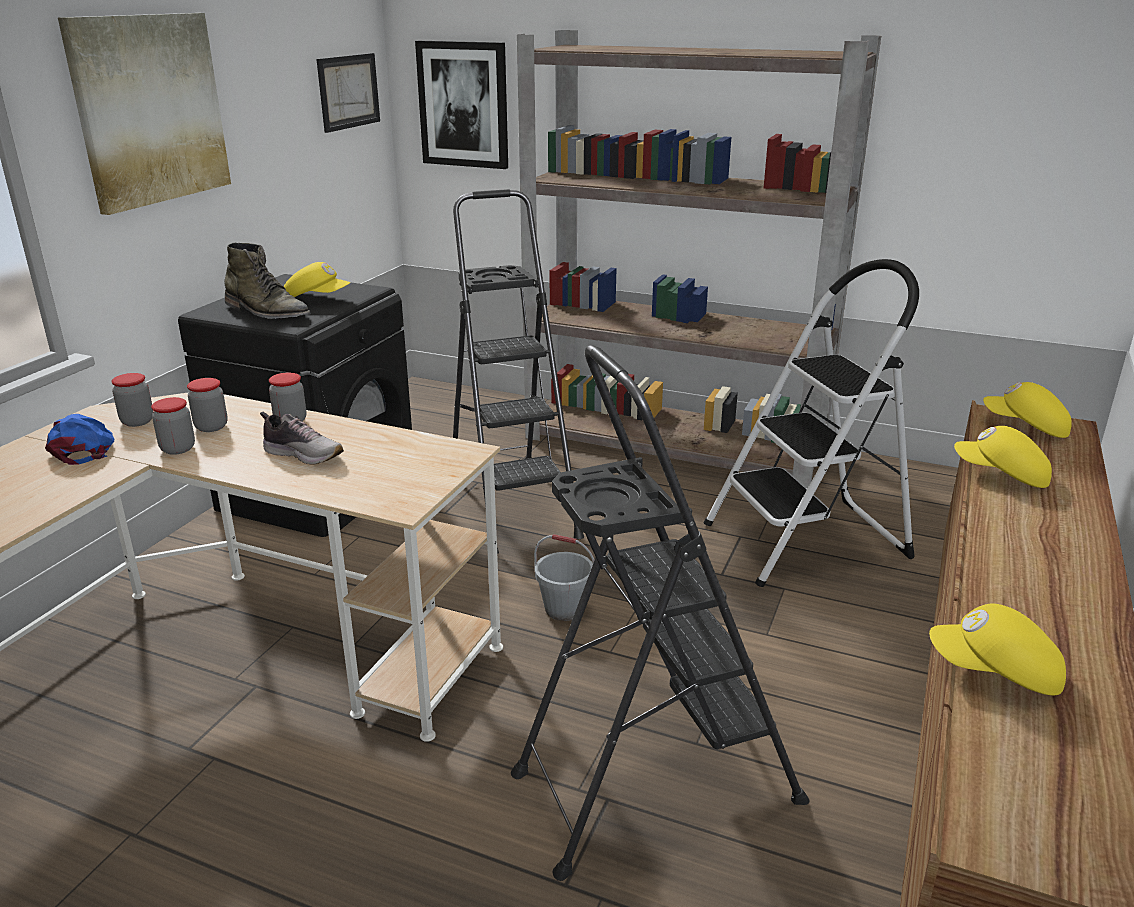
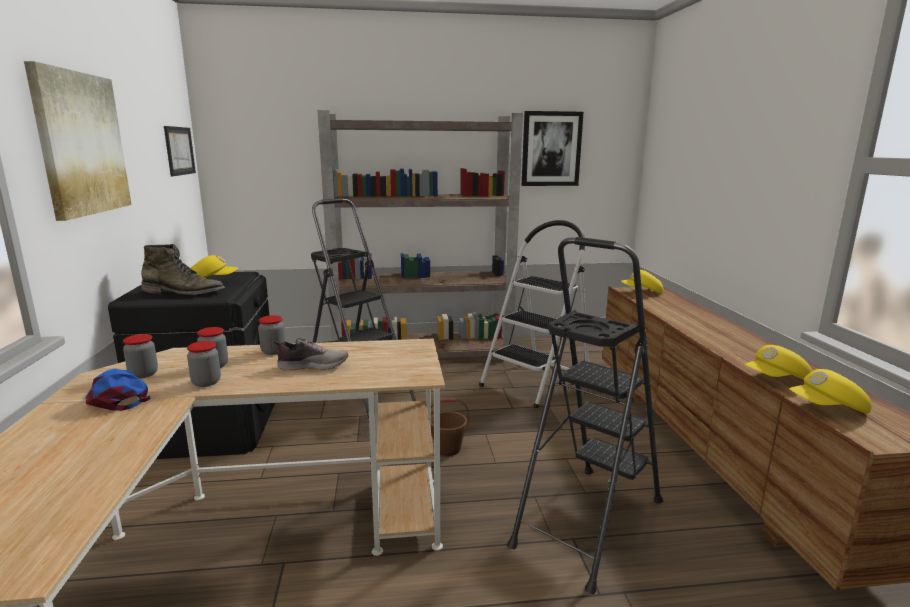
camera: 30 degrees left, 10 degrees down
(463, 105) = (256, 161): picture -> picture (551, 149)
(565, 609) = (448, 448): grey bucket -> brown bucket
(1001, 476) = (662, 310): yellow cap -> yellow cap (828, 409)

